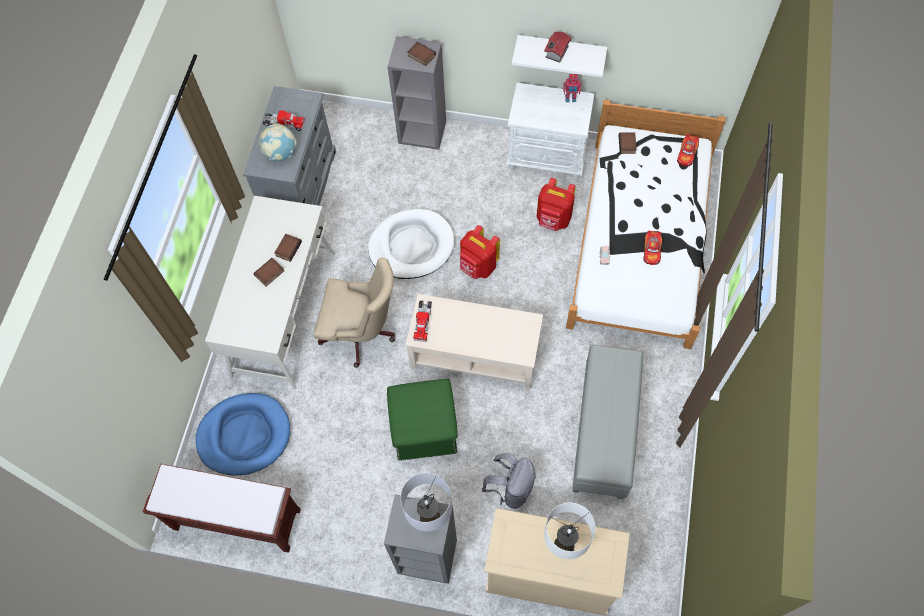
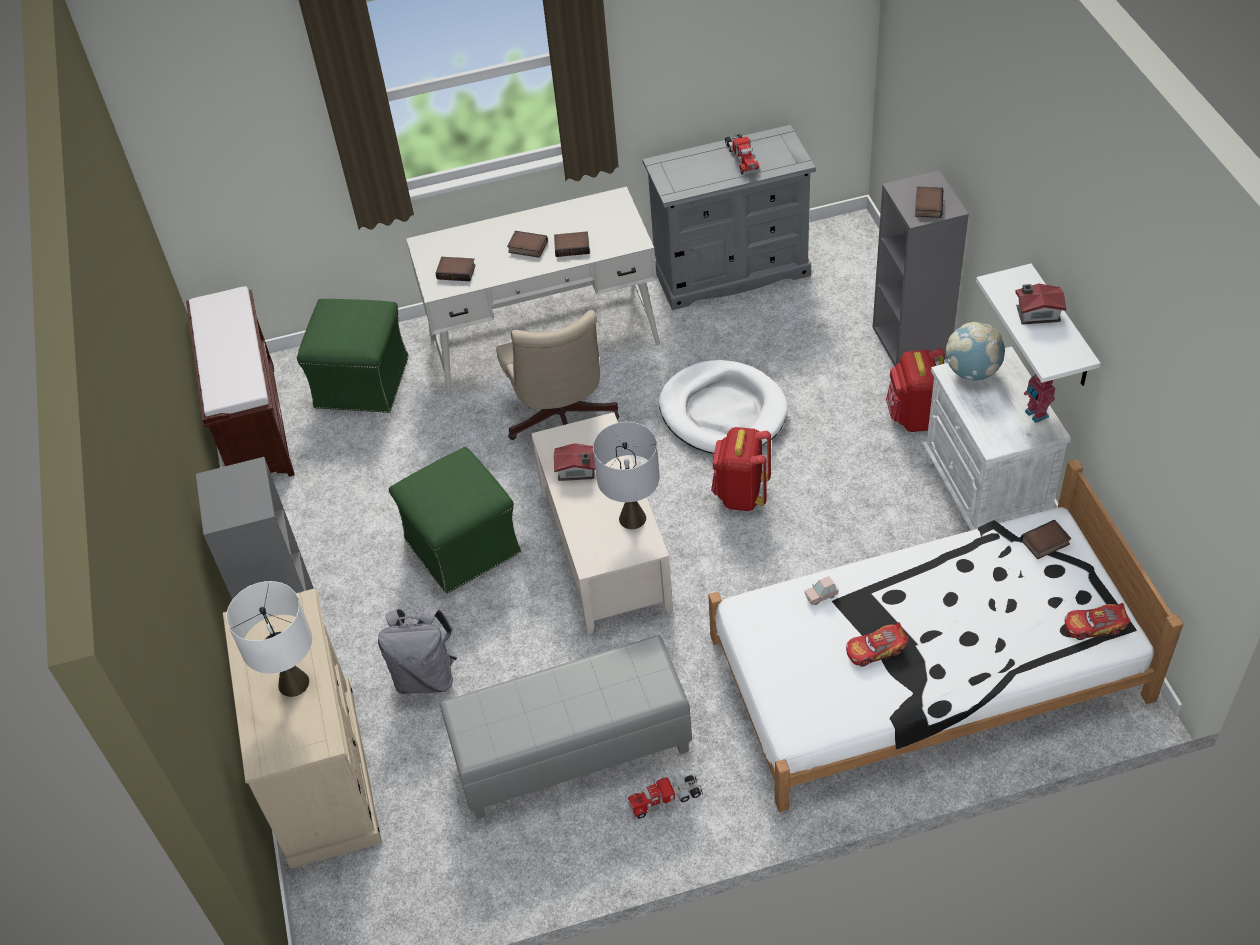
camera: 65 degrees right, 15 degrees down
(244, 435) = (362, 381): blue dog bed -> green ottoman
(261, 323) = (457, 271): none -> book
(281, 153) = (696, 174): globe -> globe (972, 372)
(423, 322) = (575, 435): toy truck -> toy truck (665, 799)
(430, 518) = (246, 502): grey table lamp -> grey table lamp (633, 518)
(452, 333) = (577, 471): none -> toy house
(553, 220) = (881, 545): red backpack -> red backpack (914, 417)

